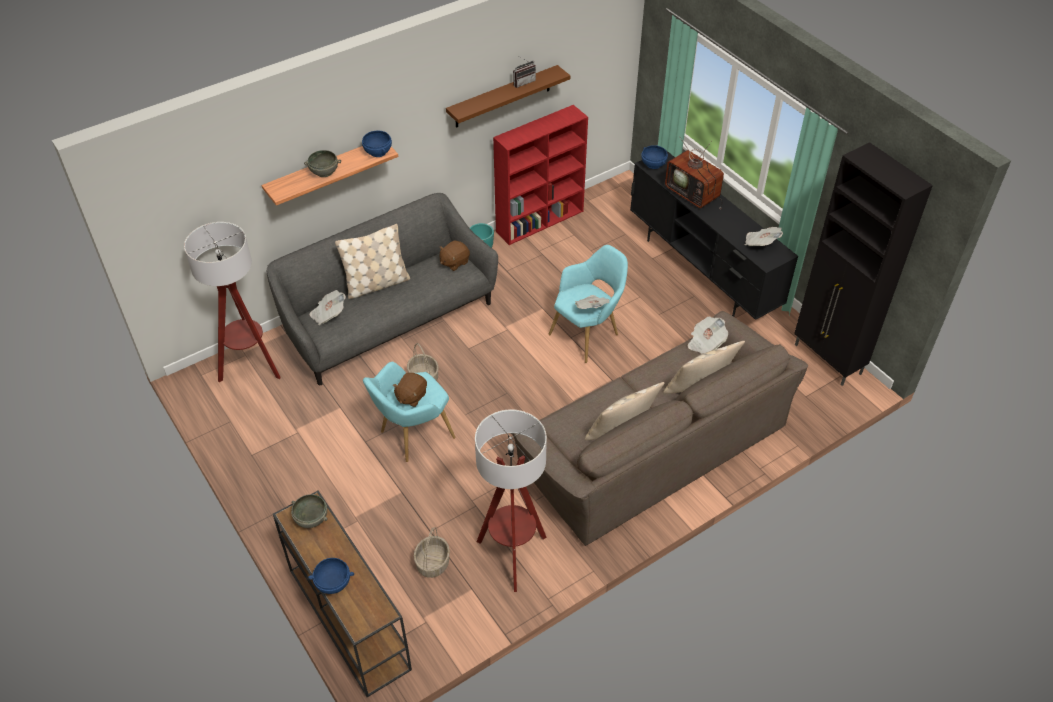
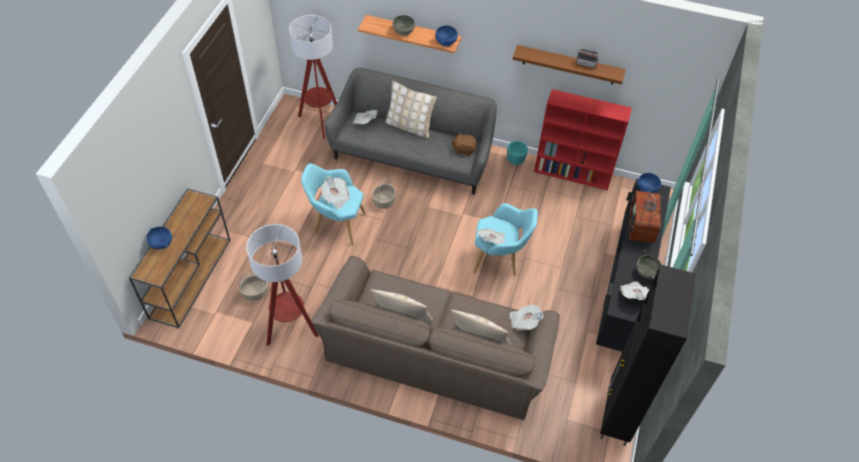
camera: 50 degrees right, 5 degrees up
(311, 519) = (196, 206): grey bowl -> grey bowl (646, 272)
(411, 396) = (336, 197): brown plush toy -> newspaper

